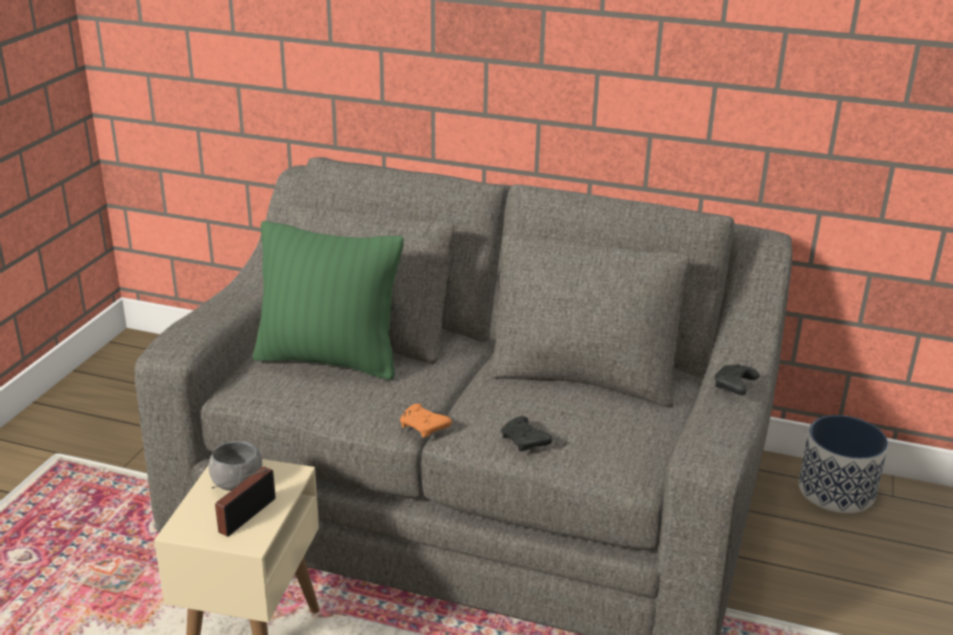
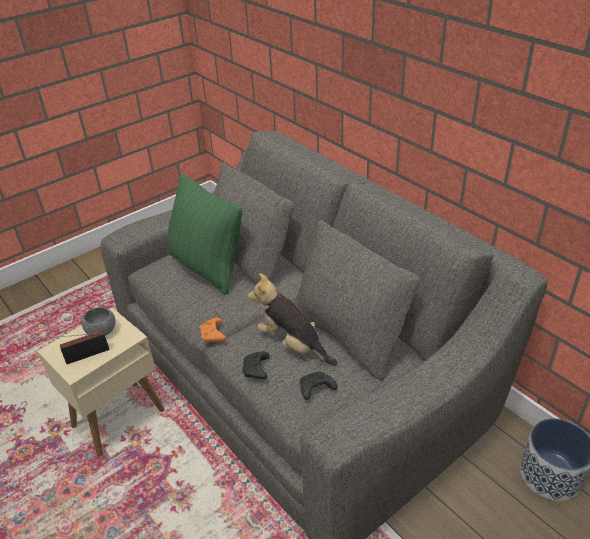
camera: 35 degrees right, 10 degrees up
(537, 404) = (293, 344): none -> plush toy
(734, 387) = (415, 387): black game controller -> black game controller (315, 389)

